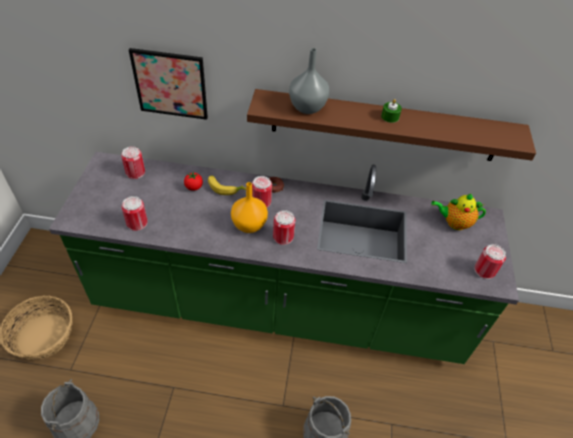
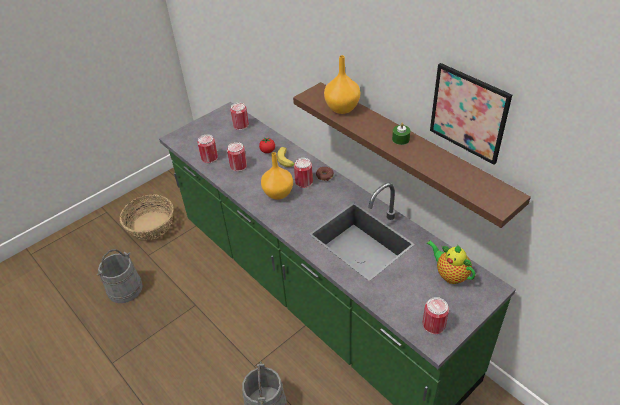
camera: 45 degrees right, 5 degrees down
(170, 84) = (272, 61): picture -> picture (468, 113)
(283, 236) = (293, 213): can -> can (238, 166)
(308, 107) = (343, 108): grey vase -> orange vase

